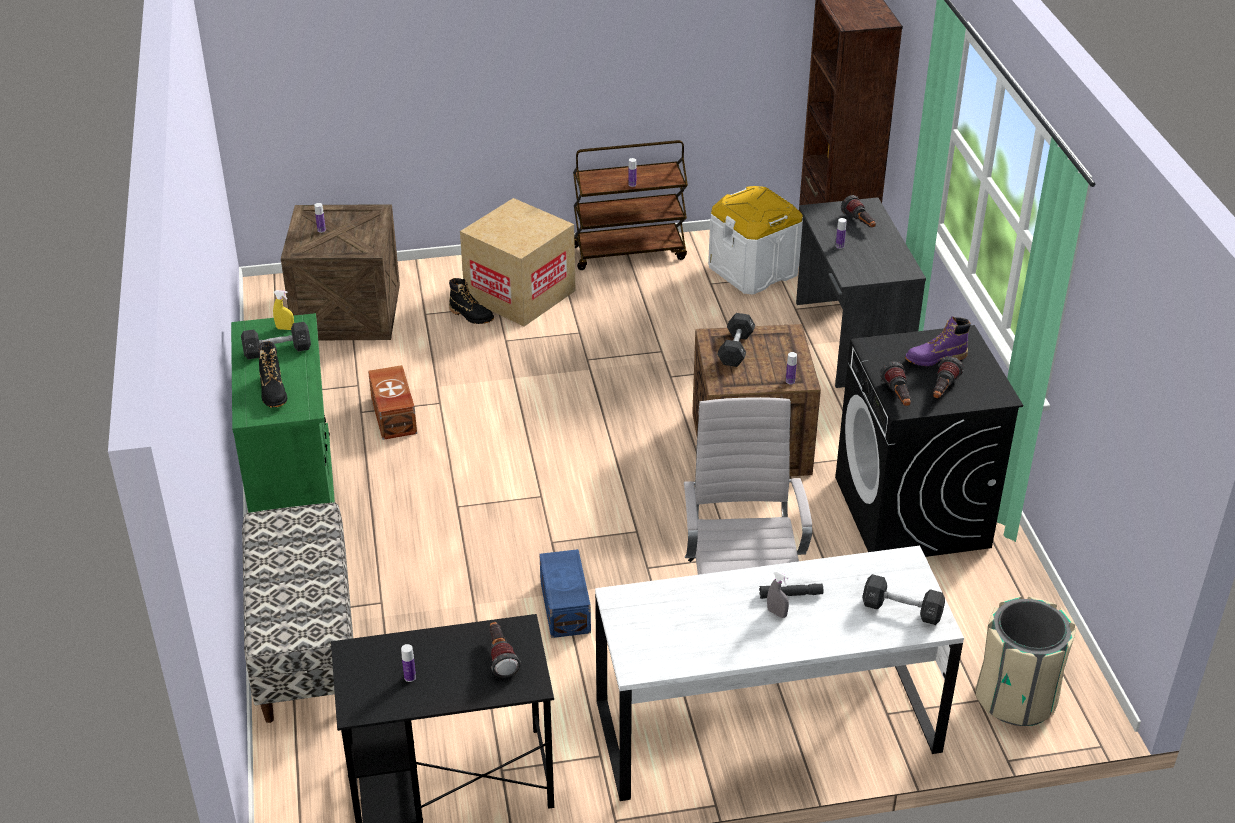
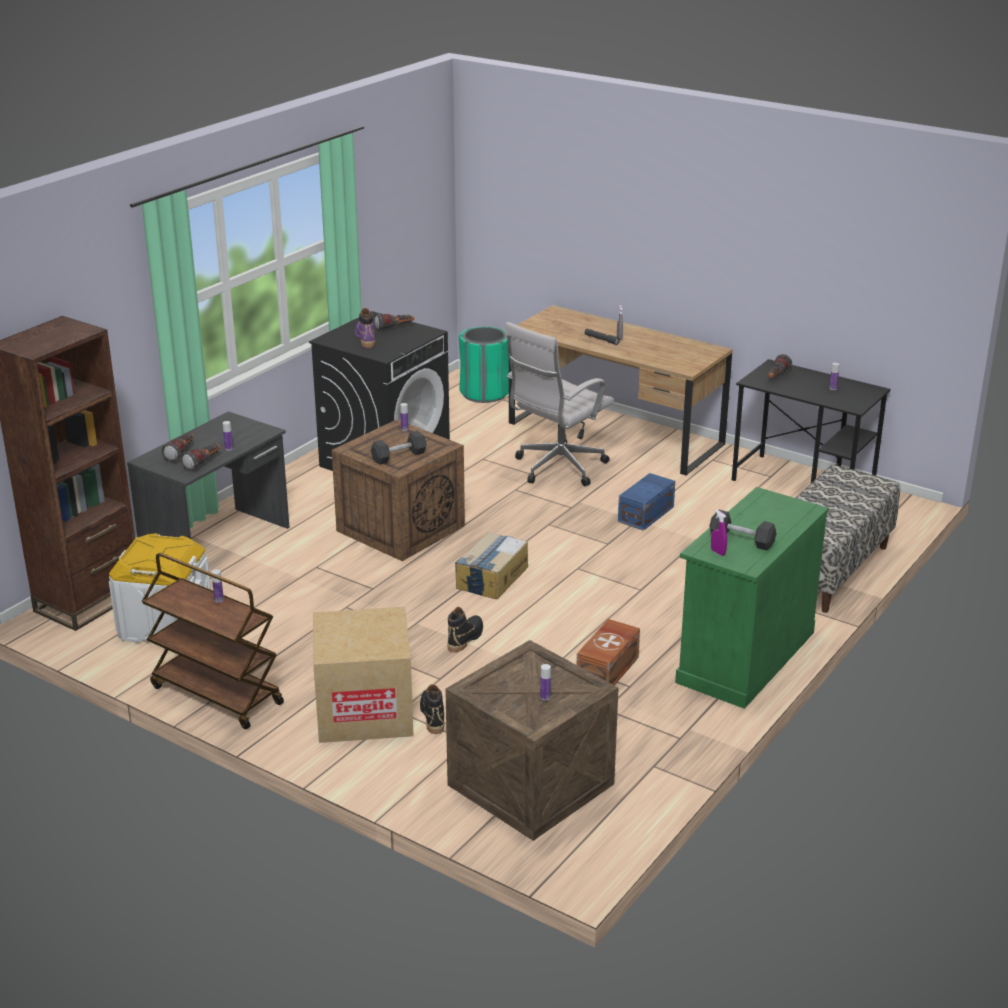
camera: 135 degrees left, 10 degrees down
(273, 392) = (775, 515): black boot -> black boot (465, 638)
(285, 328) = (718, 552): yellow spray bottle -> purple spray bottle
(597, 442) = (491, 577): none -> cardboard box
(766, 726) = (615, 434): white desk -> brown desk
(897, 396) = (422, 336): flashlight -> flashlight (203, 463)
(902, 610) = (561, 319): black dumbbell -> none
(935, 358) = (365, 339): purple boot -> purple boot turned 135 degrees counterclockwise
(1016, 698) = (485, 393): beige trash can -> green trash can

